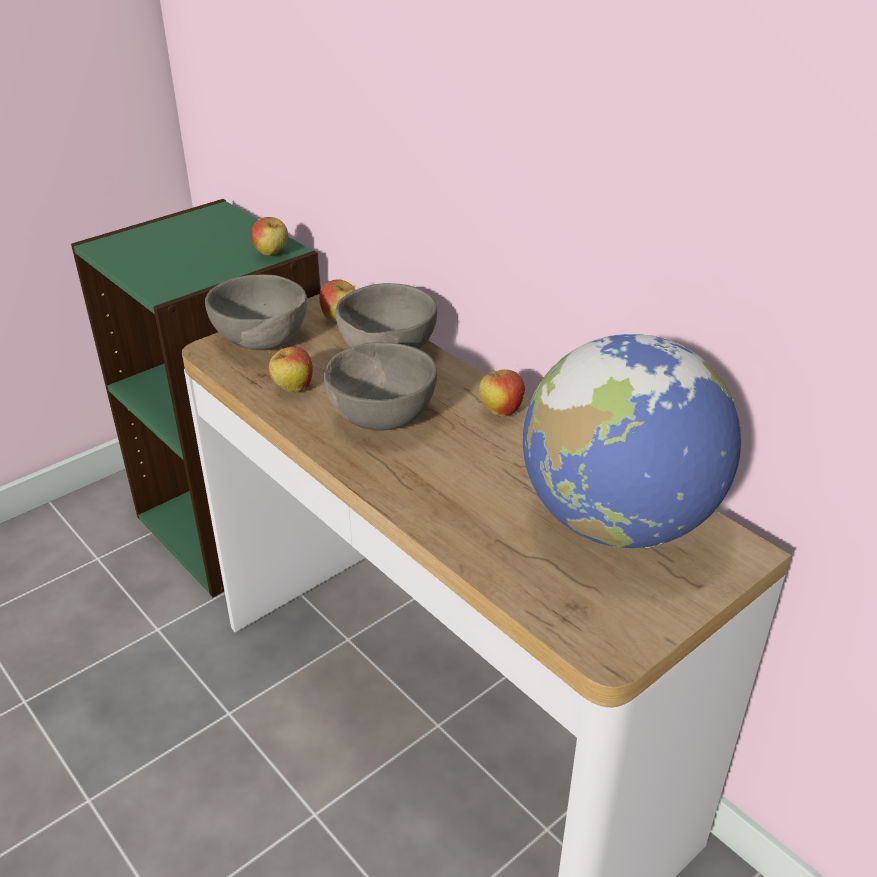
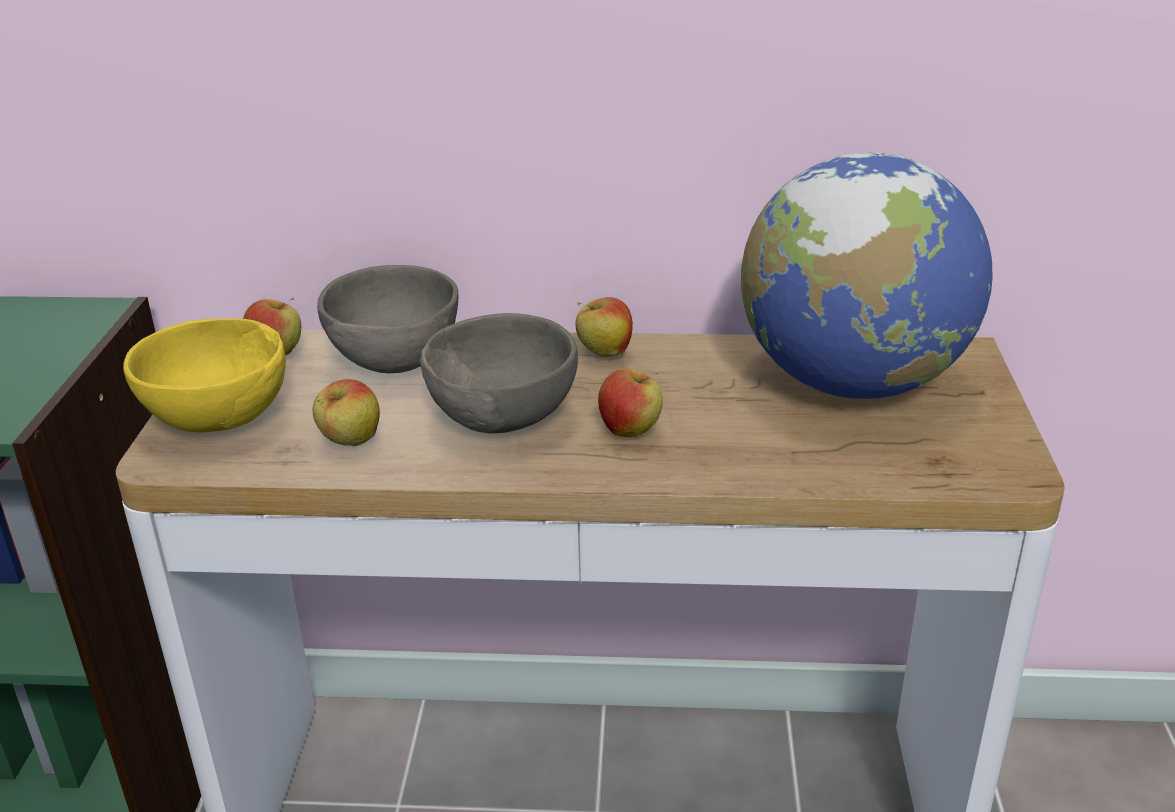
camera: 45 degrees left, 5 degrees down
(261, 342) = (220, 420): grey bowl -> yellow bowl
(272, 254) = (86, 321): apple -> apple (630, 431)

